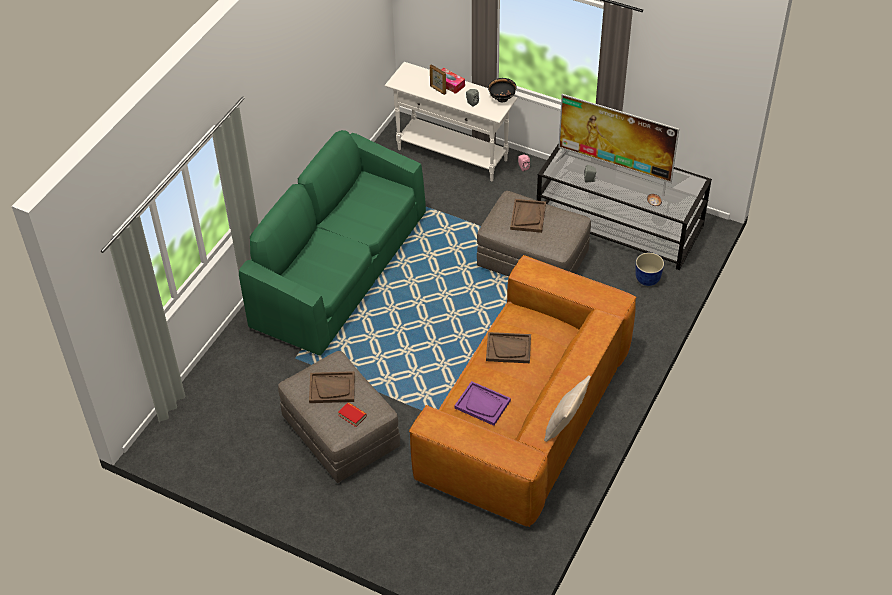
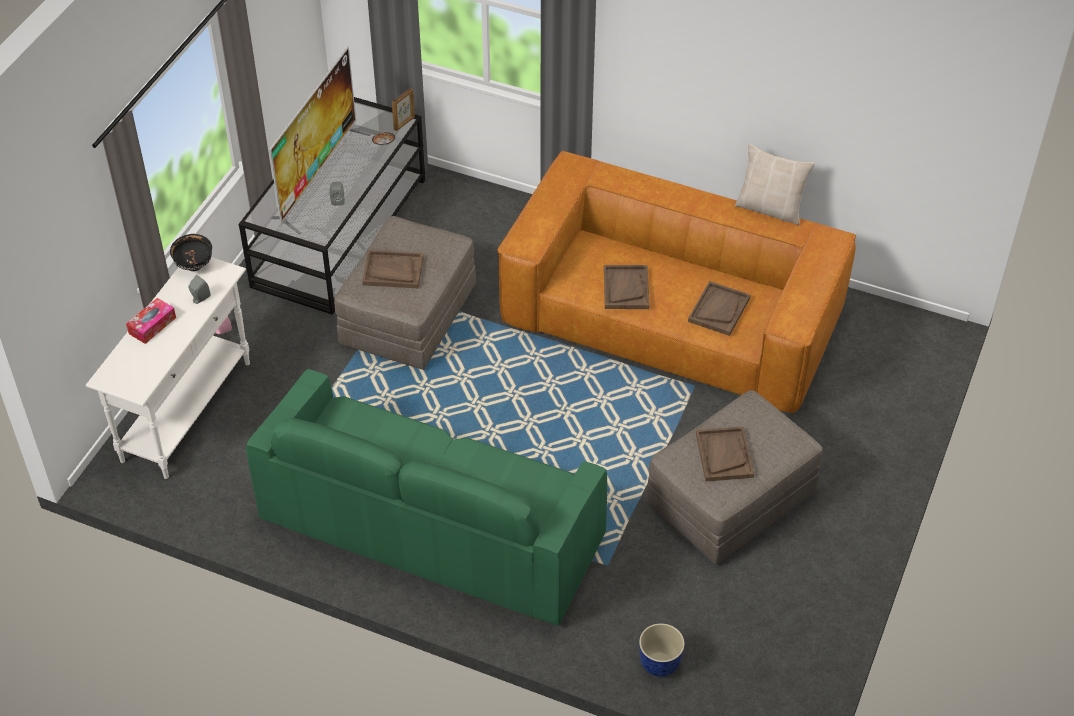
camera: 95 degrees left, 0 degrees up
(352, 416) = (766, 429): book -> none
(437, 90) = (164, 338): picture frame -> picture frame (404, 123)
(482, 404) = (719, 309): purple tray -> brown tray
(647, 279) = (442, 208): planter -> planter (659, 664)

